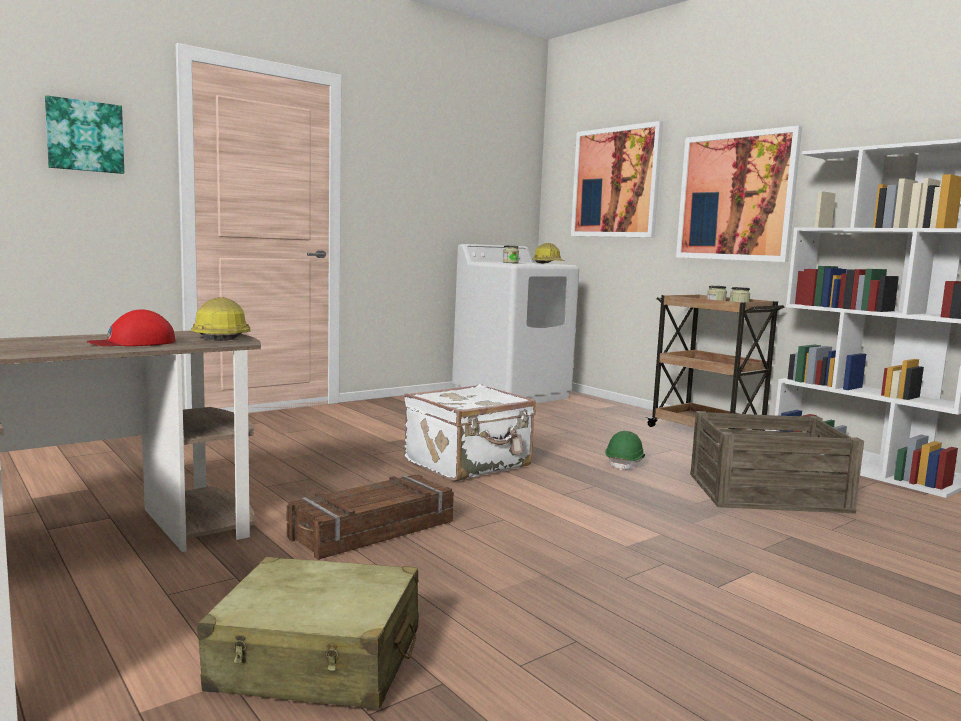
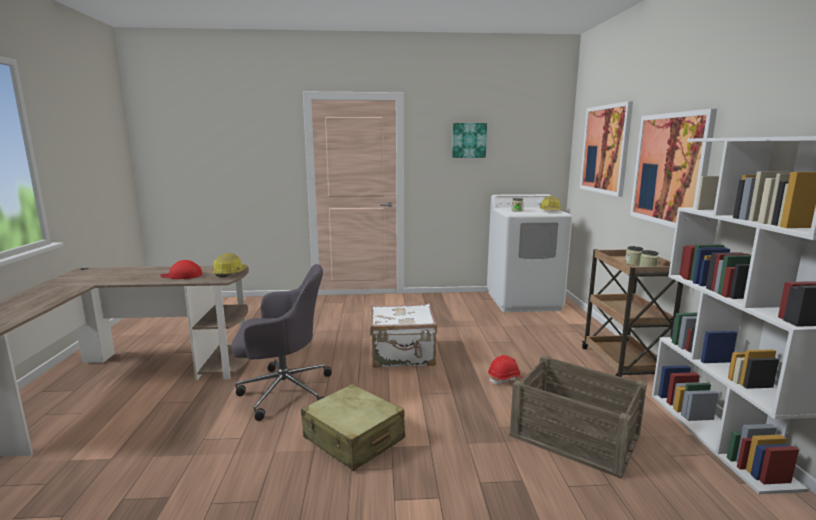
camera: 35 degrees right, 5 degrees up
(85, 136) = (258, 148): picture -> picture (469, 140)
(318, 660) = (149, 461): beige suitcase -> beige suitcase (353, 438)
(373, 530) = (283, 391): crate -> grey office chair
(625, 463) = (505, 379): green hard hat -> red hard hat

